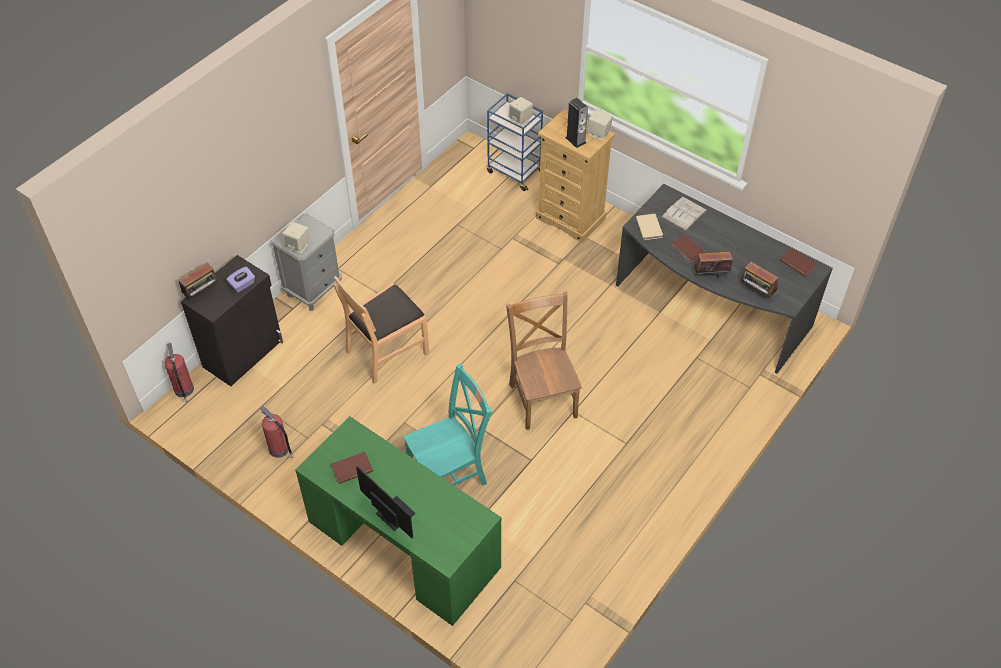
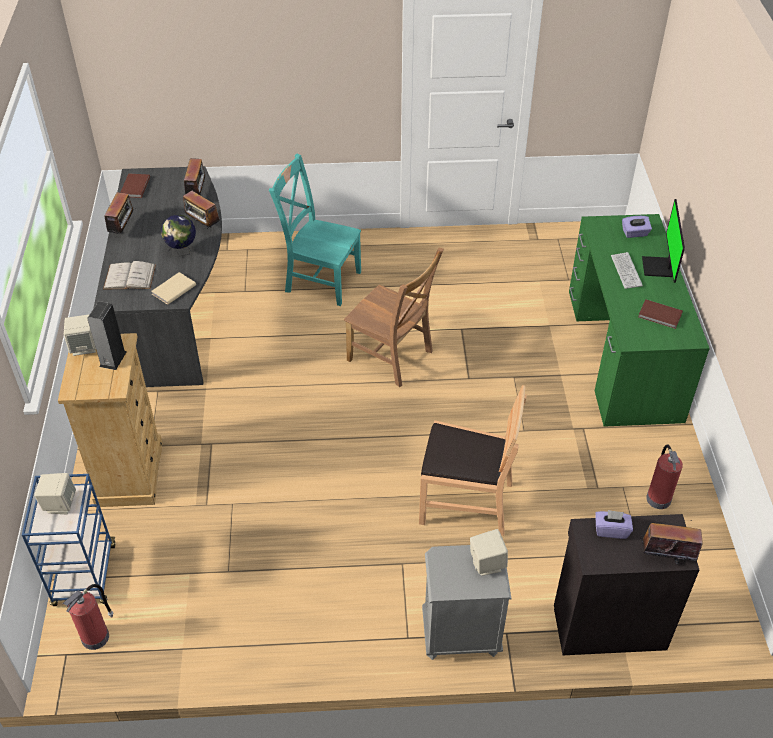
camera: 130 degrees left, 5 degrees down
(184, 390) = (708, 640): fire extinguisher -> fire extinguisher (96, 636)
(413, 489) = (626, 271): none -> keyboard
(444, 536) = (635, 233): none -> purple tissue box
(450, 473) = (533, 367): turquoise chair -> turquoise chair (320, 280)
(542, 398) = (392, 357): brown chair -> brown chair turned 90 degrees counterclockwise
(688, 250) = (182, 252): brown book -> globe
(745, 234) = (123, 229): none -> radio

